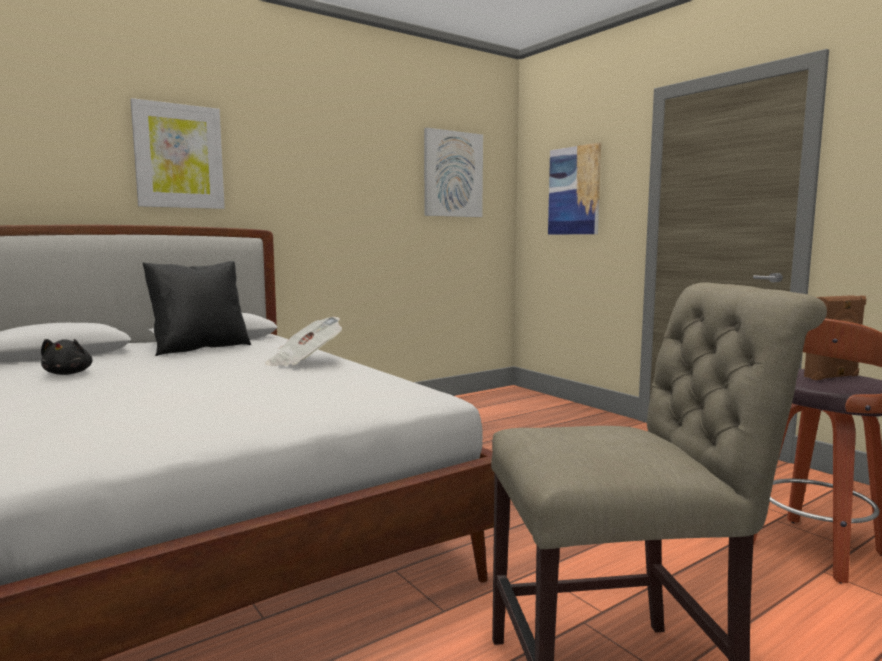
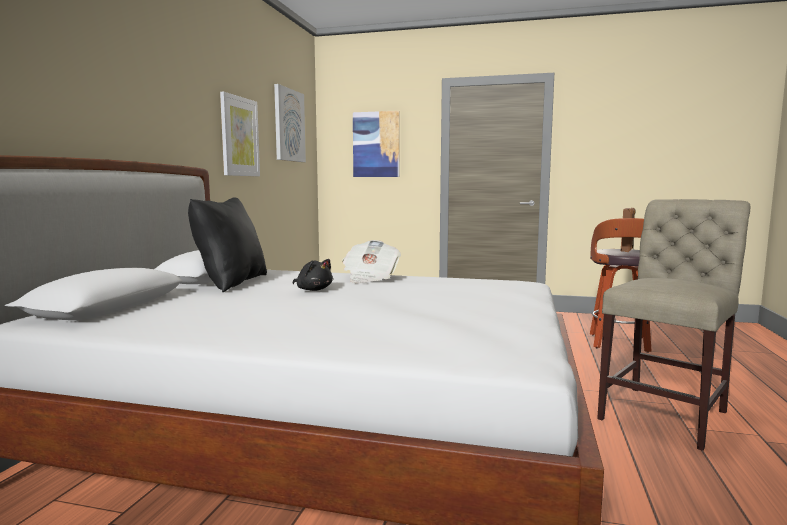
camera: 40 degrees left, 0 degrees up
(69, 373) = (216, 313): black plush toy -> black plush toy (313, 290)
(179, 156) = (128, 88): picture -> picture (239, 136)

